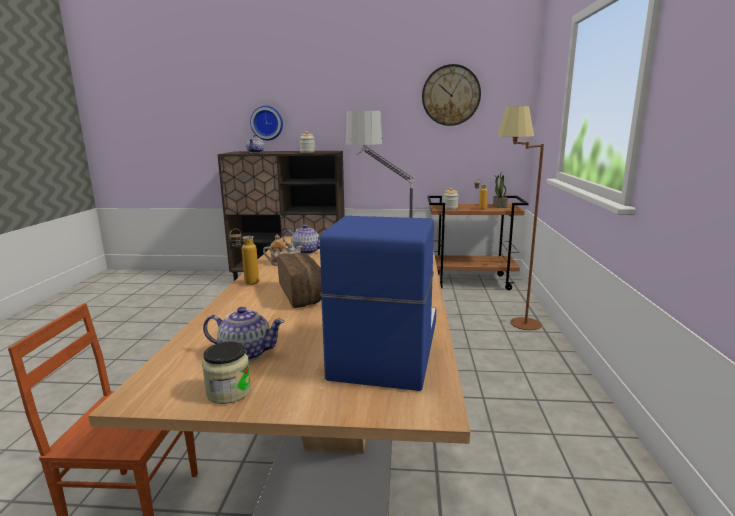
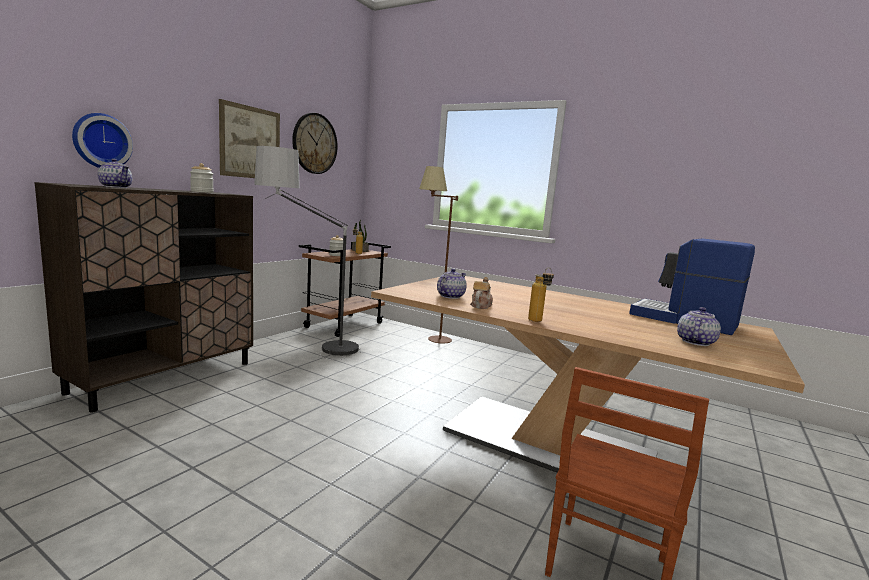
camera: 65 degrees left, 5 degrees down
(228, 392) = (754, 352): jar -> none
(304, 294) = (577, 315): bread -> none
(376, 106) = (250, 142): none -> picture

